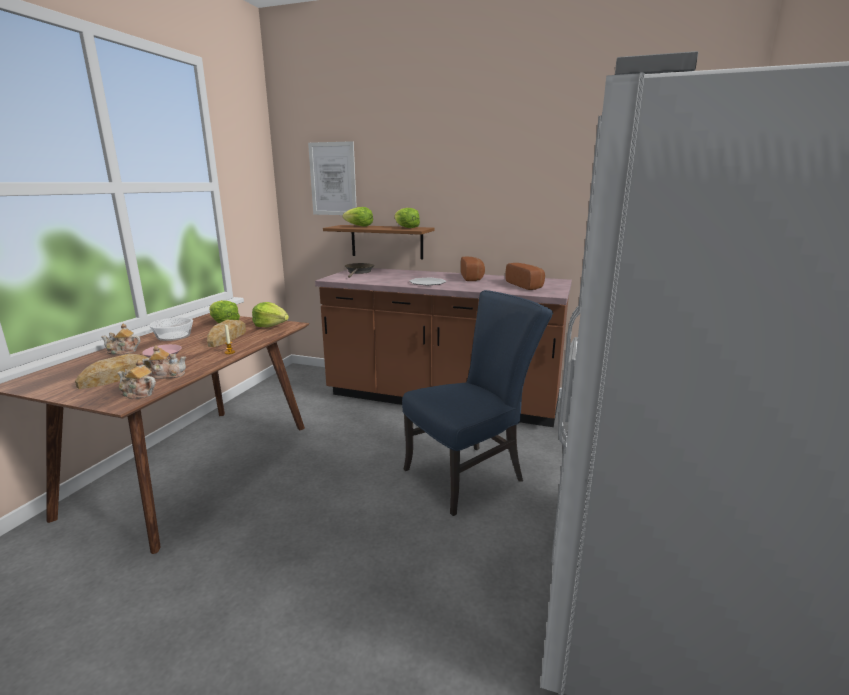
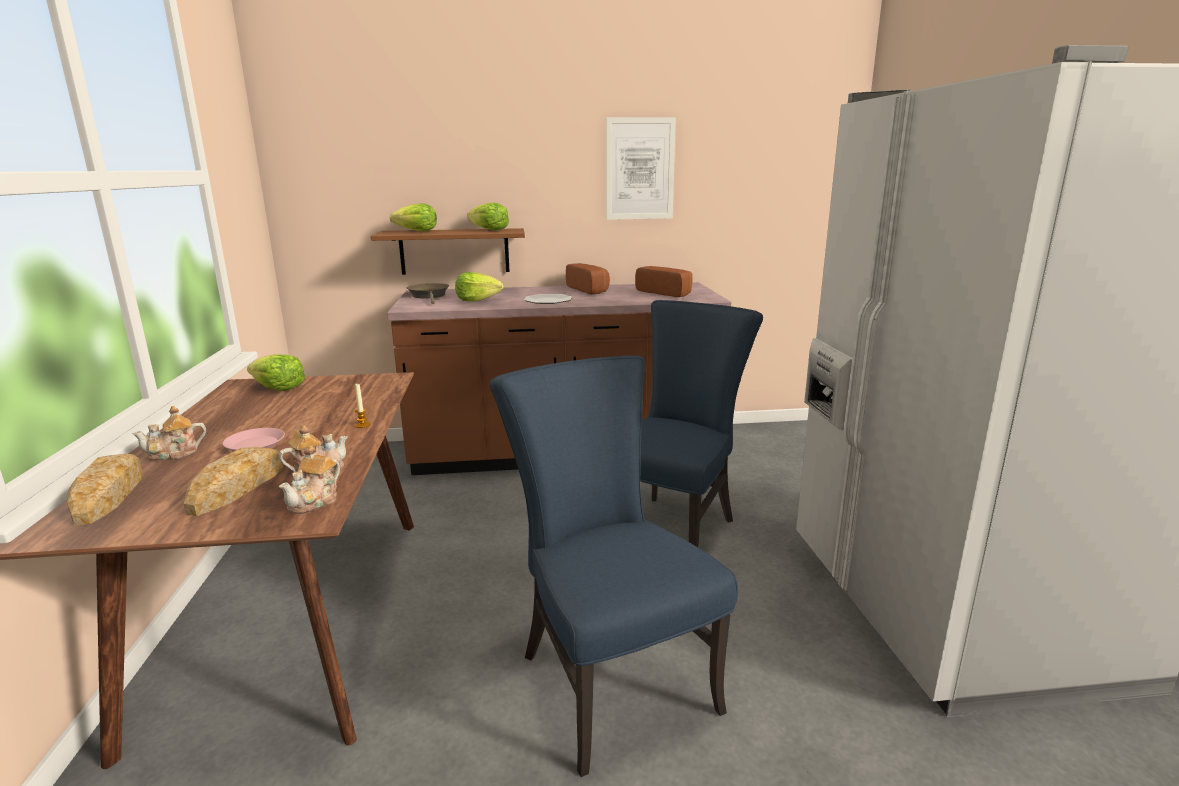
camera: 25 degrees left, 0 degrees up
(138, 394) = (315, 501): teapot -> teapot turned 60 degrees counterclockwise
(173, 336) = (225, 419): bowl -> none
(227, 338) = (323, 408): bread -> bread (108, 496)
(271, 325) = (363, 383): lettuce -> lettuce (477, 300)
(327, 567) = (608, 676): none -> blue chair
(333, 179) = (364, 164): picture -> picture (640, 169)

